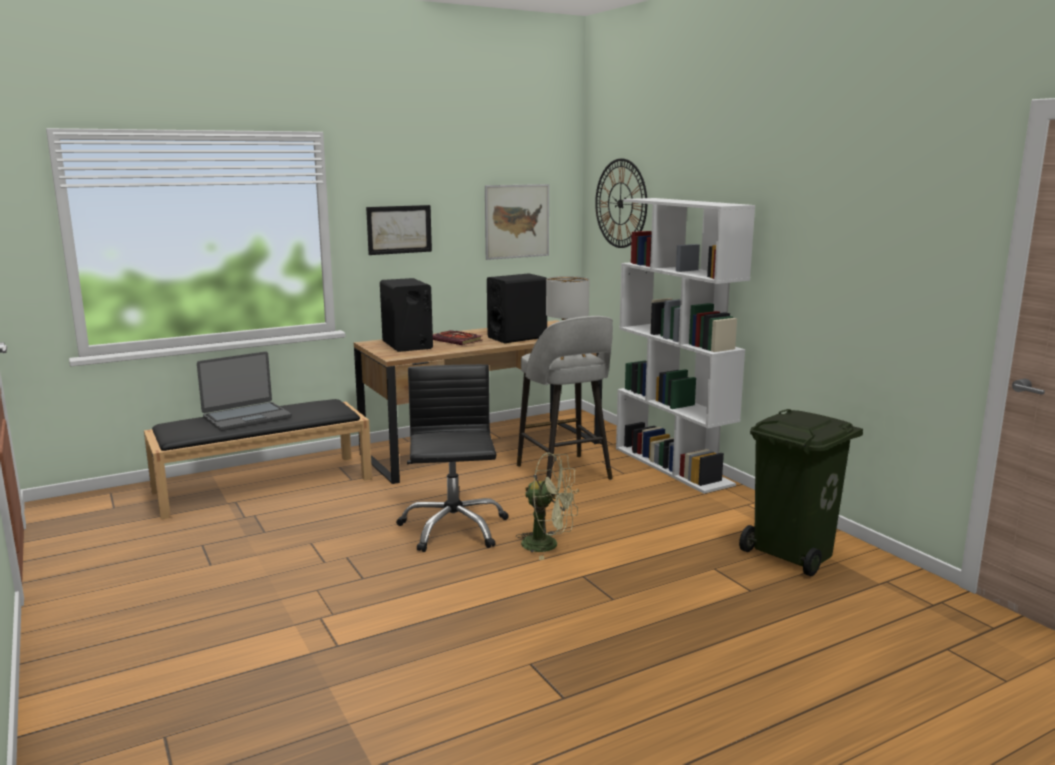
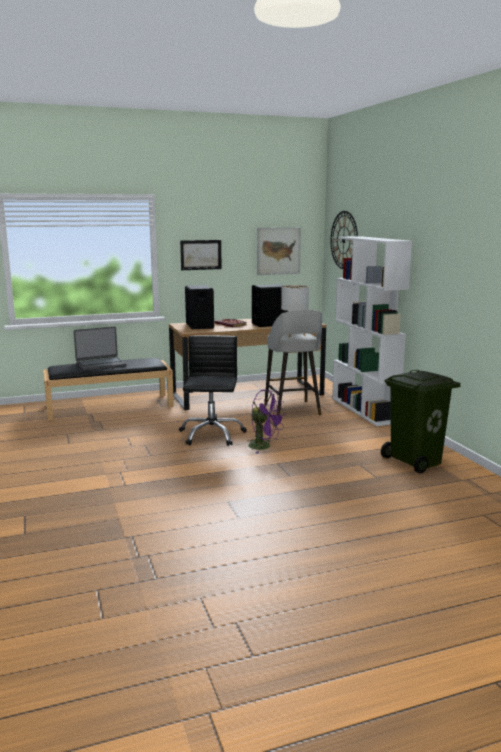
camera: 10 degrees right, 0 degrees up
(548, 545) = (264, 447): green fan -> purple fan

